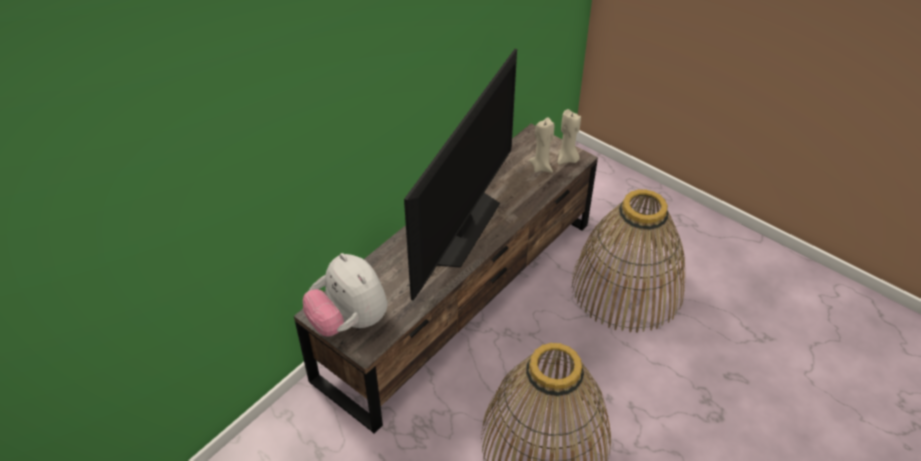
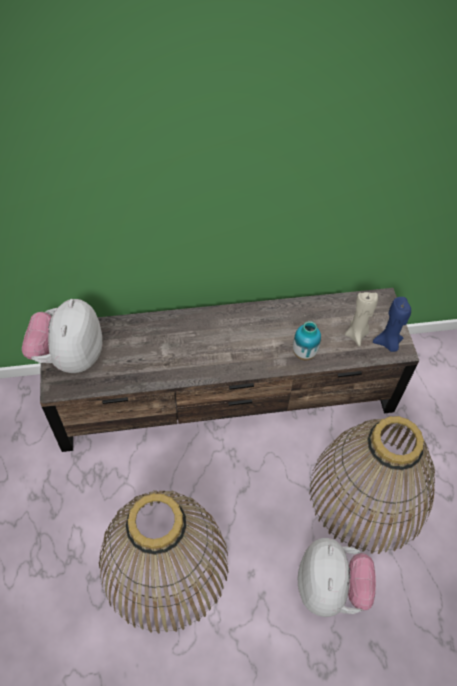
camera: 40 degrees right, 10 degrees up
(462, 228) = (231, 342): television -> none
(521, 201) = (304, 353): none -> vase
(567, 159) = (388, 343): beige candle -> blue candle
(667, 364) = (330, 587): none -> plush toy

